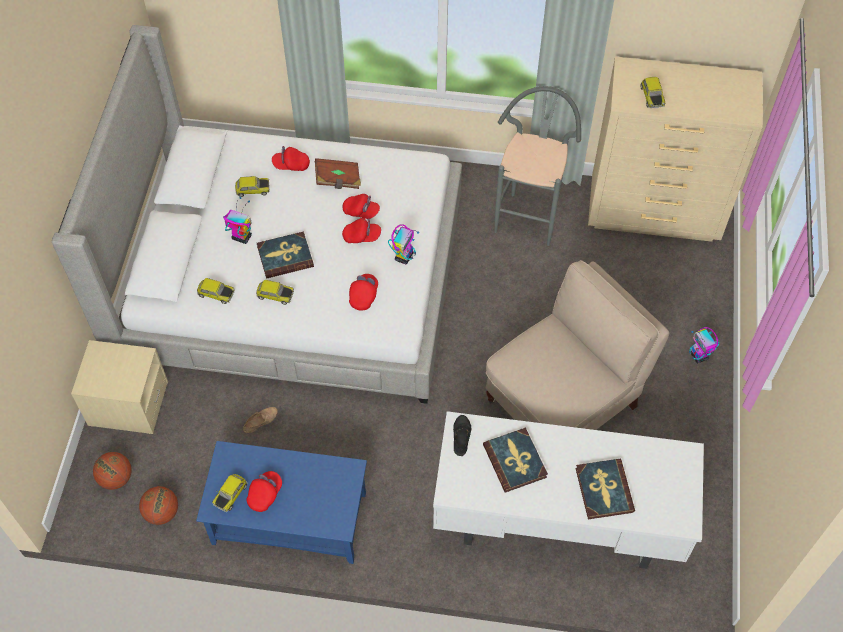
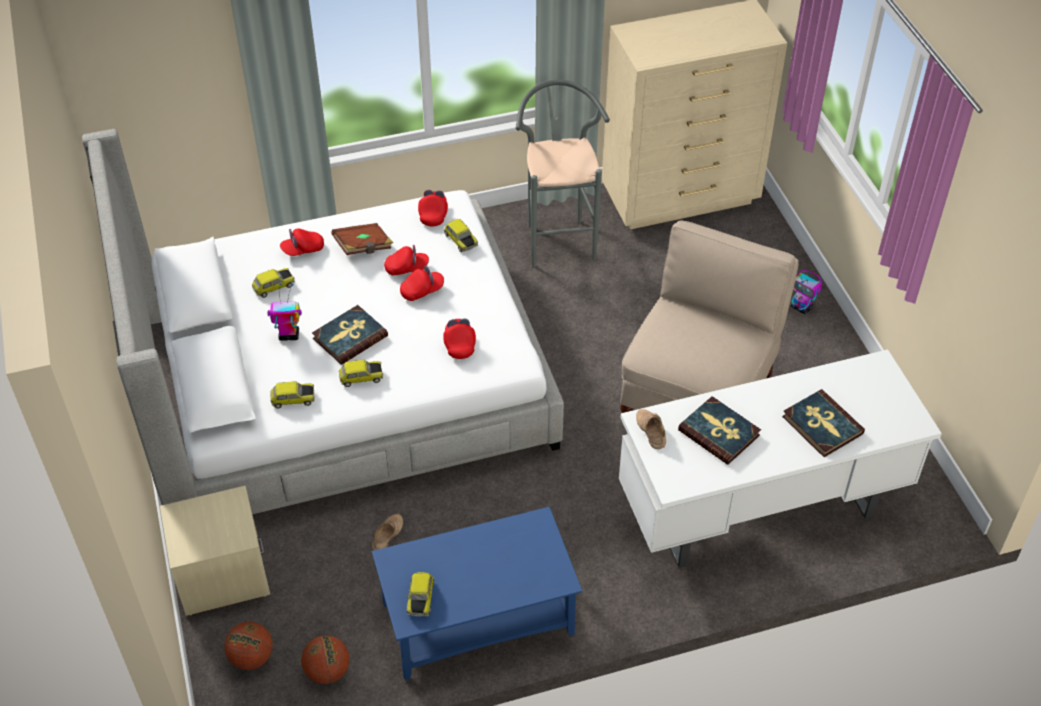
camera: 25 degrees left, 10 degrees down
(265, 494) = (459, 582): red cap -> red cap (433, 214)
(404, 256) = (479, 294): toy robot -> none
(460, 436) = (650, 431): black shoe -> beige shoe
(651, 96) = (668, 48): toy car -> toy car (460, 240)

